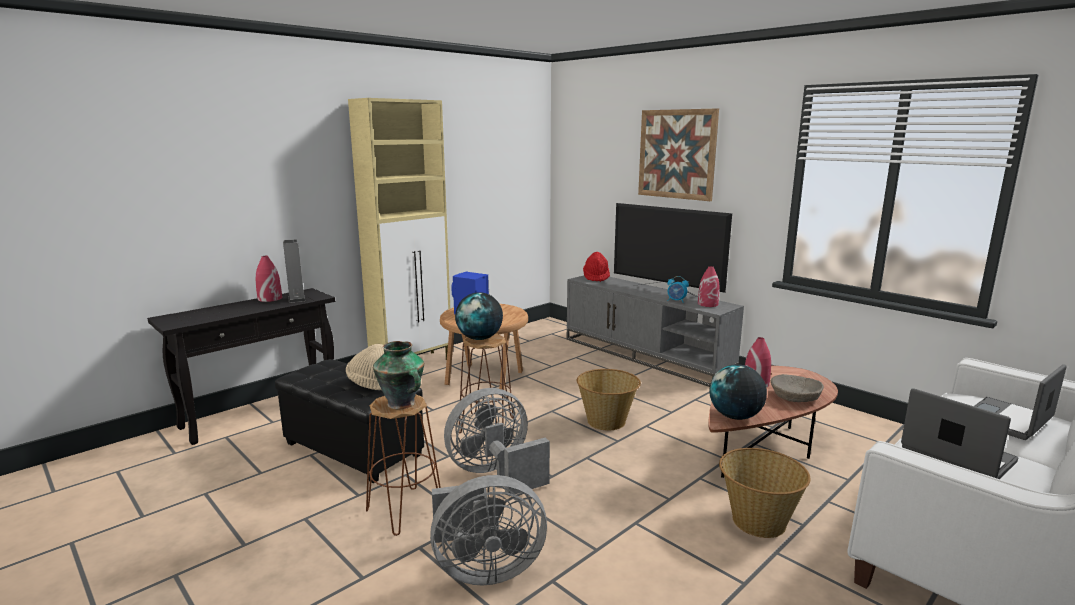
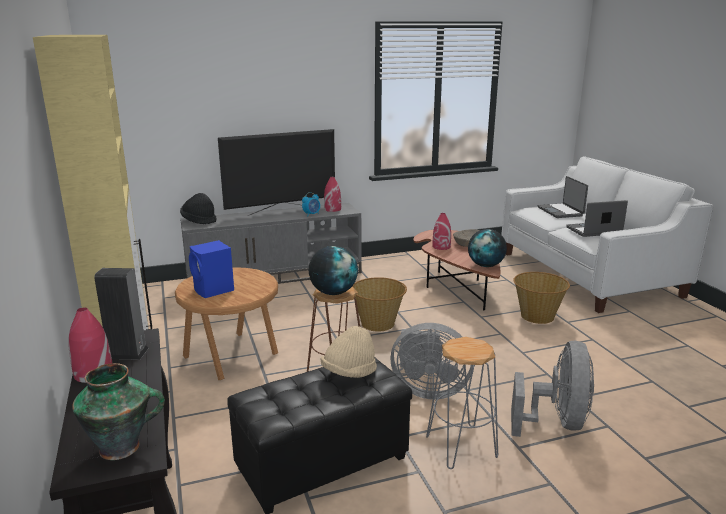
camera: 65 degrees left, 5 degrees up
(402, 404) = (474, 346): vase -> vase (122, 447)
(405, 511) = (461, 446): brown stool -> grey stool
(495, 474) = (427, 390): grey fan -> grey fan turned 75 degrees counterclockwise
(596, 277) = (199, 220): red hat -> black hat
(677, 154) = (267, 82): picture -> none

